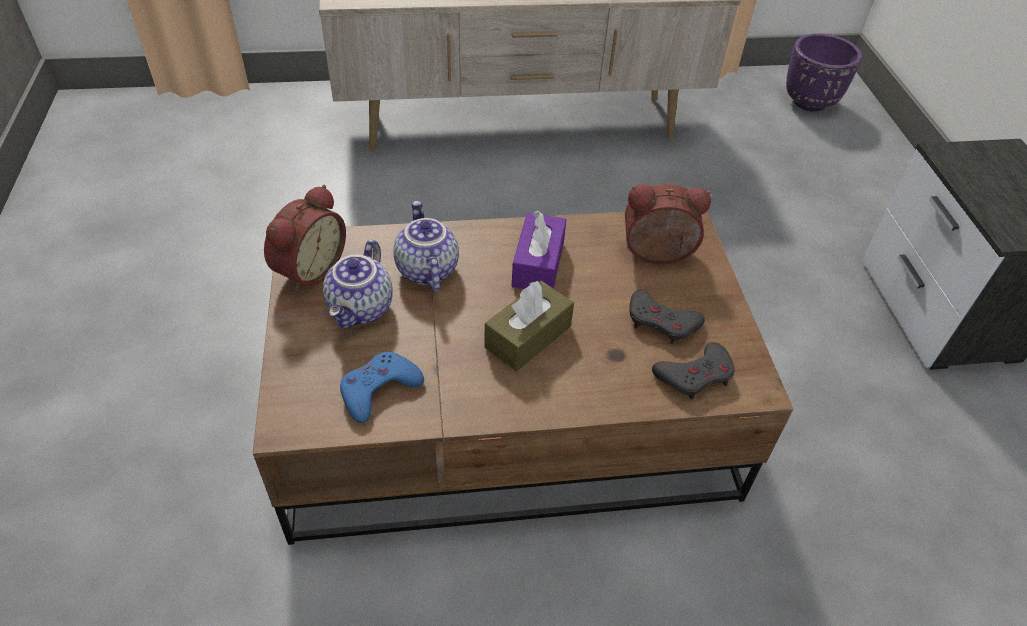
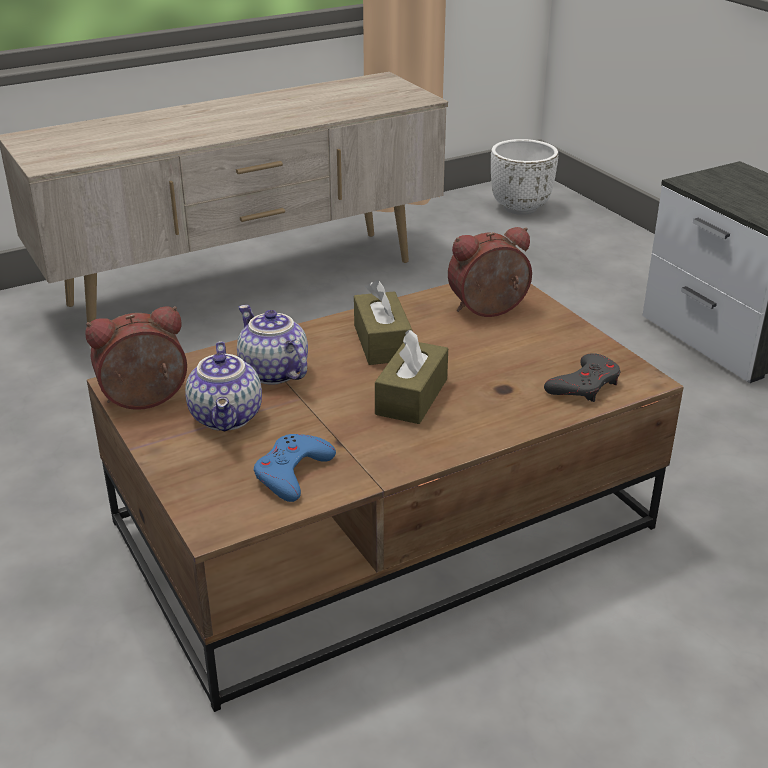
camera: 20 degrees left, 15 degrees down
(308, 269) = (145, 401): alarm clock -> alarm clock turned 120 degrees counterclockwise
(538, 264) = (382, 342): purple tissue box -> brown tissue box
(661, 322) = (528, 356): grey game controller -> none
(808, 103) = (520, 208): purple planter -> white planter

